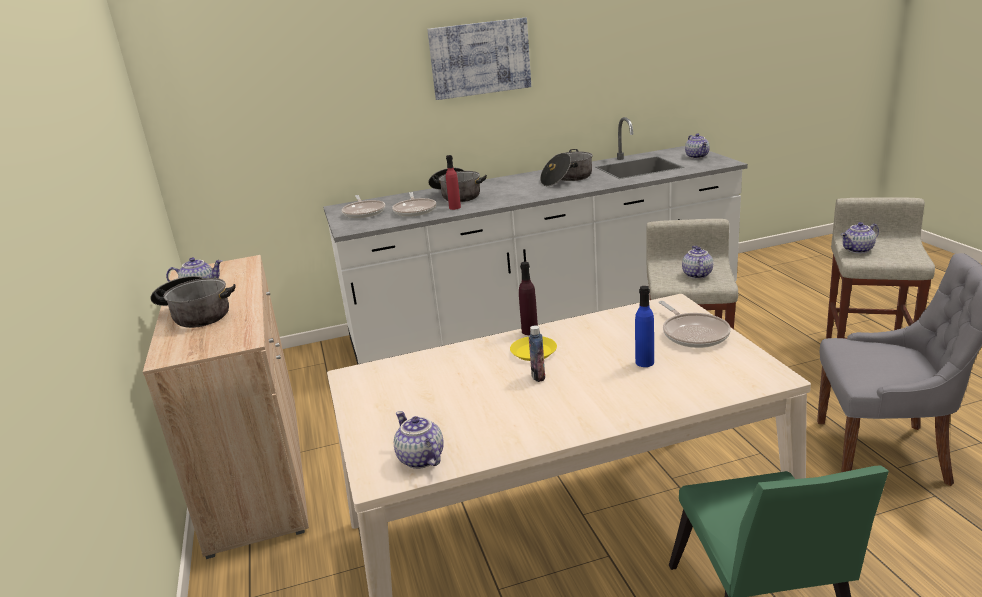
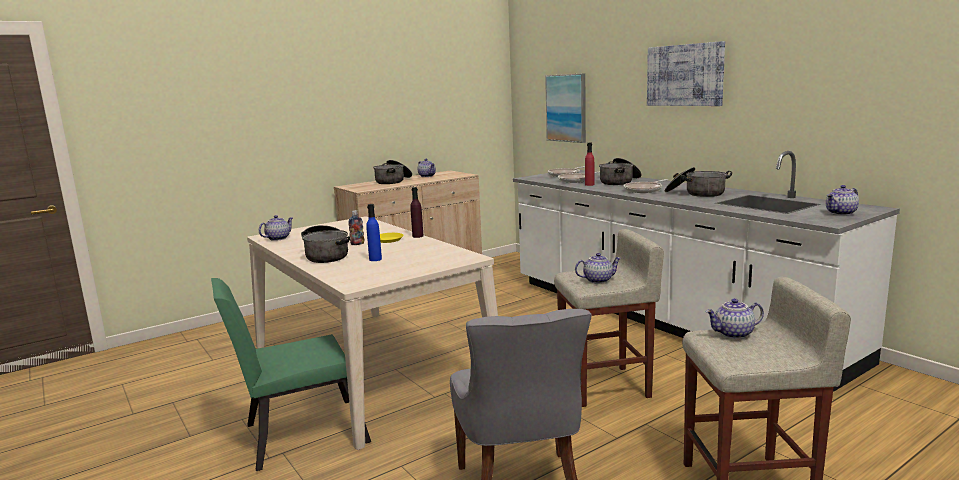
camera: 70 degrees right, 10 degrees down
(288, 124) = (566, 108): none -> picture
(594, 401) = (327, 255): none -> cooking pot
(693, 333) = (420, 265): frying pan -> frying pan (644, 190)
(858, 250) = (733, 334): teapot -> teapot turned 60 degrees counterclockwise

